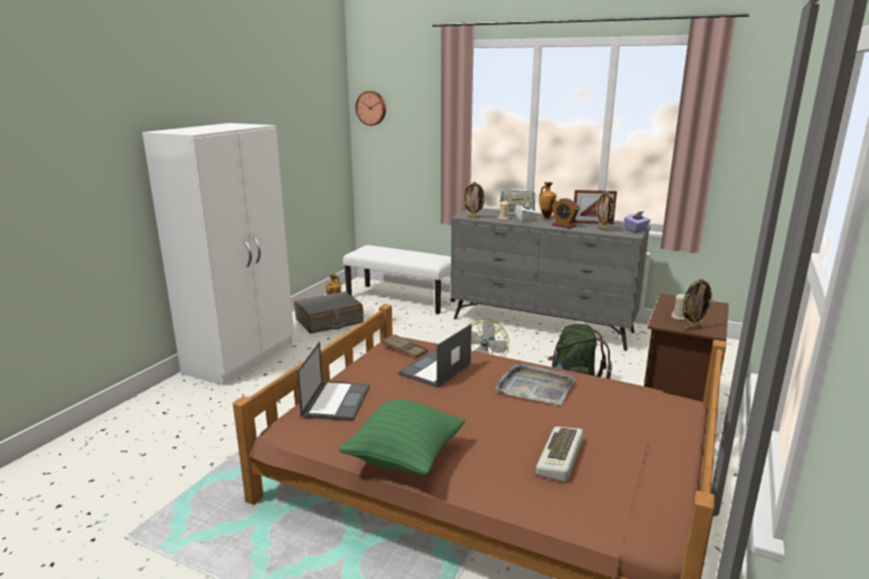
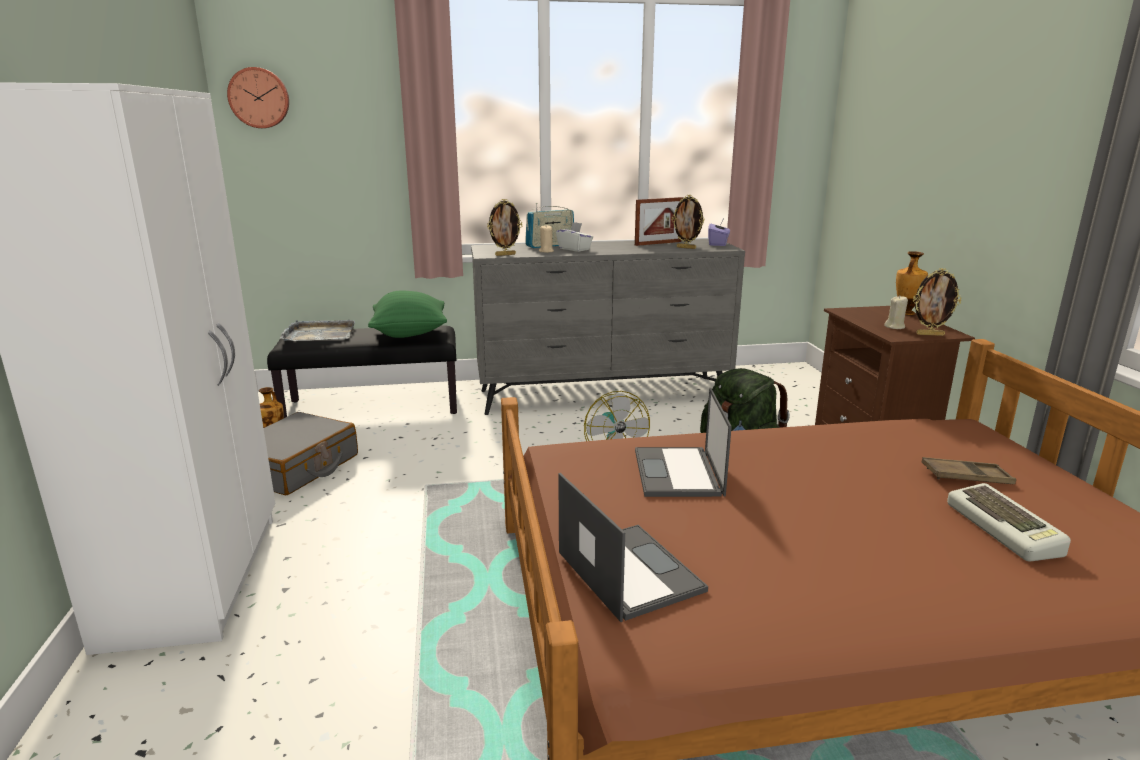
camera: 35 degrees left, 0 degrees up
(401, 299) = (373, 407): white bench -> black bench
(404, 457) = (866, 614): green pillow -> green pillow (410, 334)
(405, 349) = (590, 459): brown tray -> brown tray (966, 477)
(535, 387) = (824, 455): grey tray -> grey tray (319, 334)
(546, 219) = (597, 246): vase -> vase (905, 313)
(564, 225) = (635, 249): alarm clock -> none
(692, 328) = (930, 334): picture frame -> picture frame turned 60 degrees clockwise

